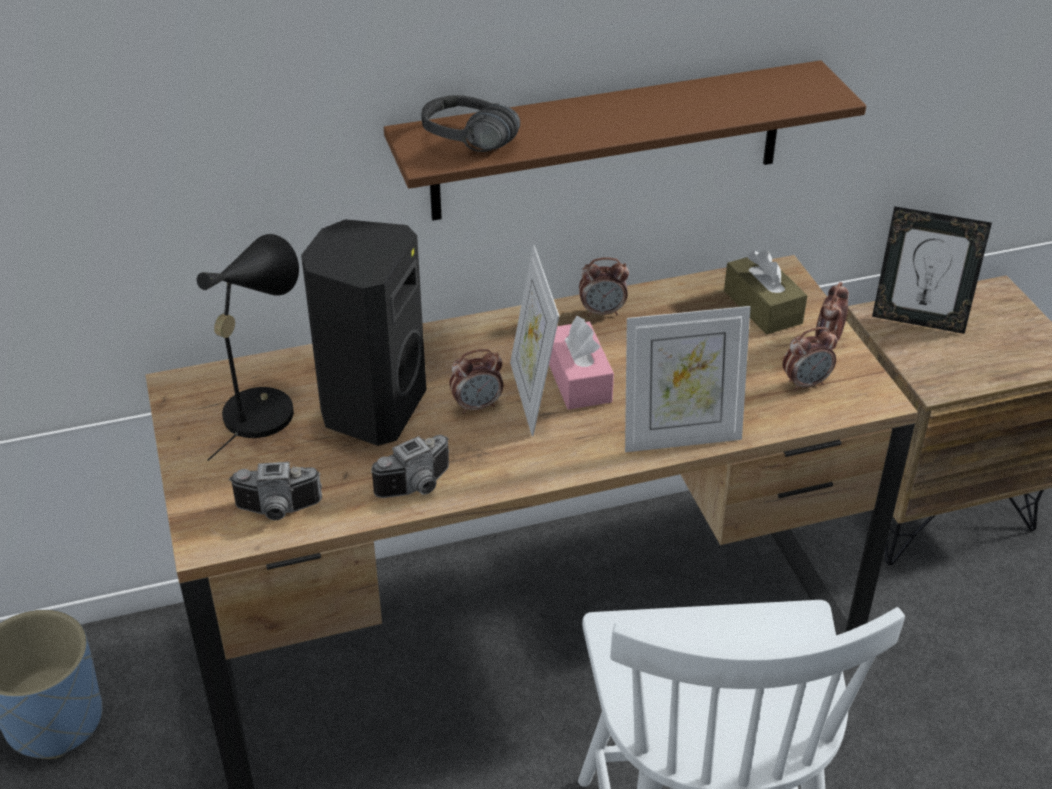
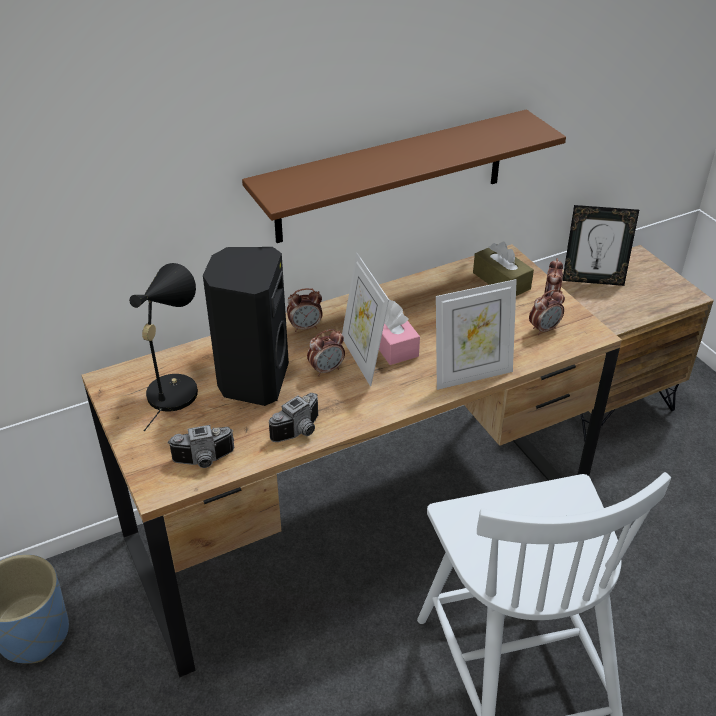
camera: 10 degrees left, 0 degrees up
(463, 146) = (303, 187): black headphones -> none
(602, 312) = (395, 295): alarm clock -> alarm clock (305, 327)

